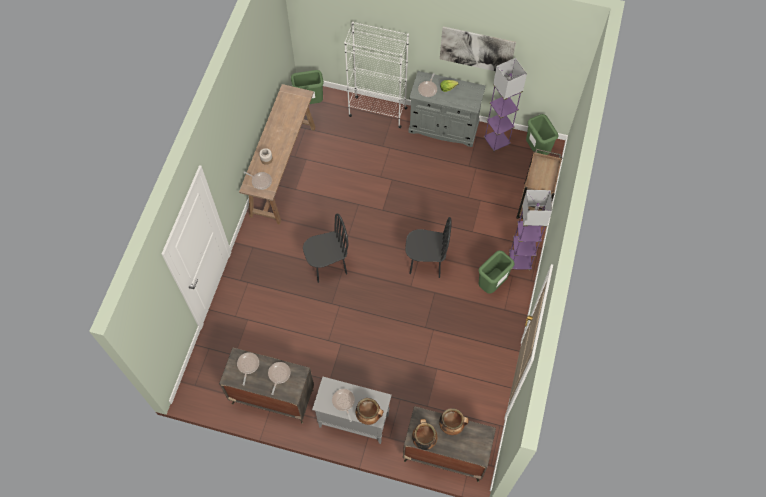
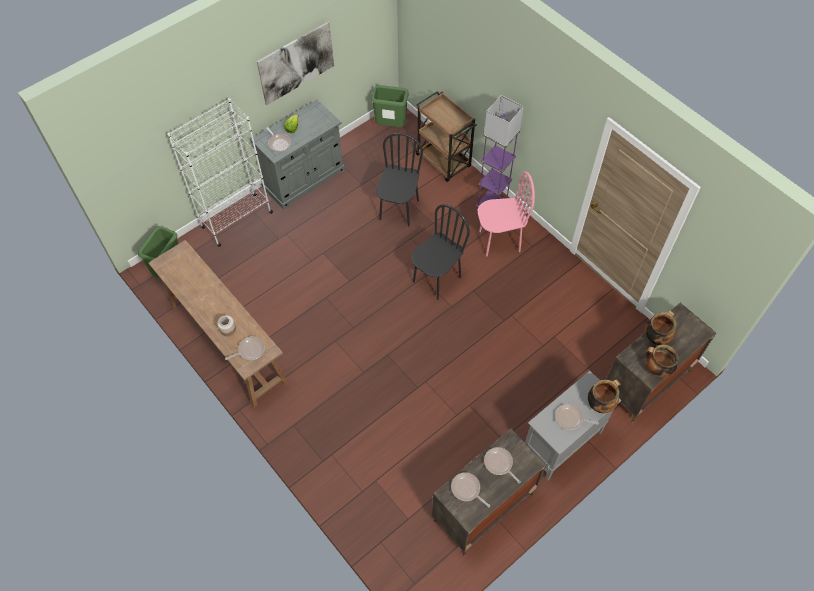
camera: 55 degrees left, 5 degrees down
(328, 266) = (373, 365): black chair -> black chair (398, 210)
(492, 284) = (499, 241): green trash can -> pink chair
(496, 141) = (356, 149): purple floor lamp -> none

